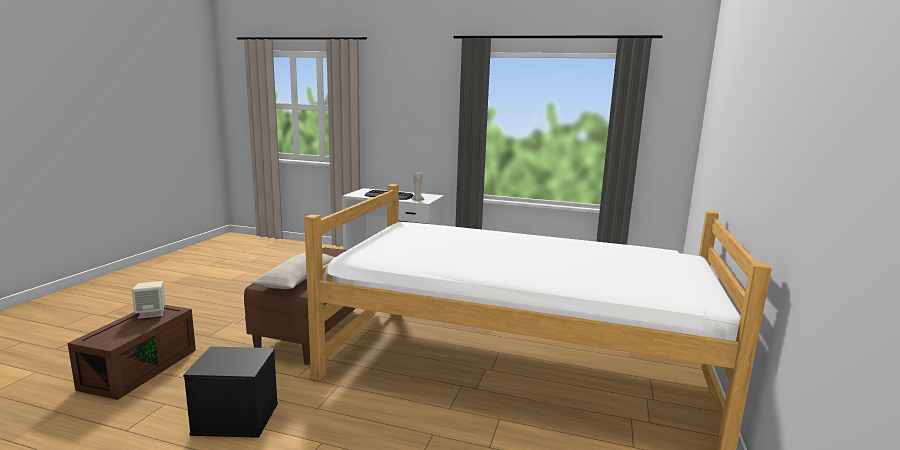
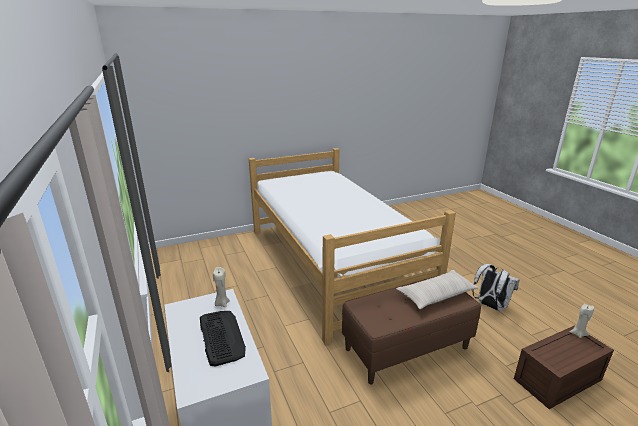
camera: 130 degrees left, 10 degrees up
(111, 342) = (578, 334): none -> beige candle
(151, 313) = (556, 358): beige speaker -> none
(237, 418) = (490, 305): black storage box -> white backpack

